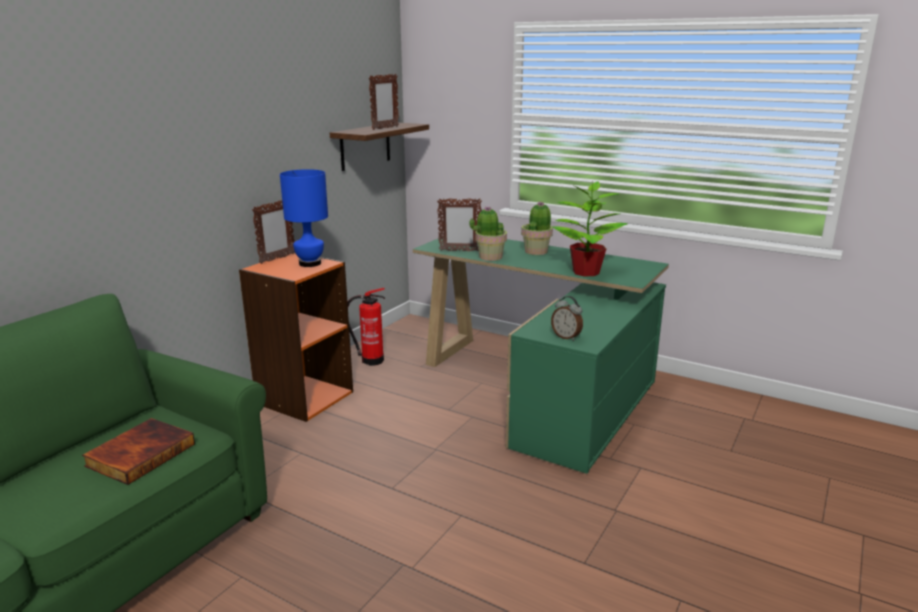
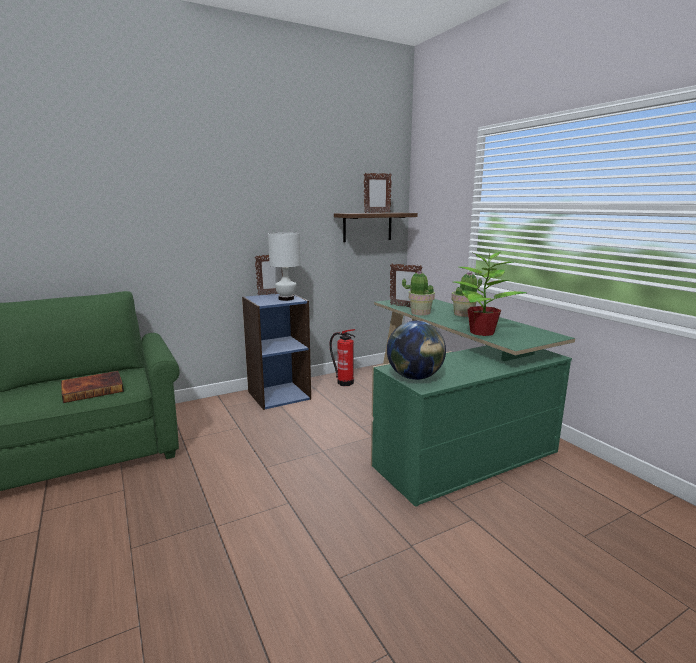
camera: 30 degrees right, 5 degrees down
(304, 397) = (279, 395): orange bookcase -> blue bookcase
(309, 263) = (285, 299): blue table lamp -> white table lamp
(566, 337) = (414, 377): alarm clock -> globe

